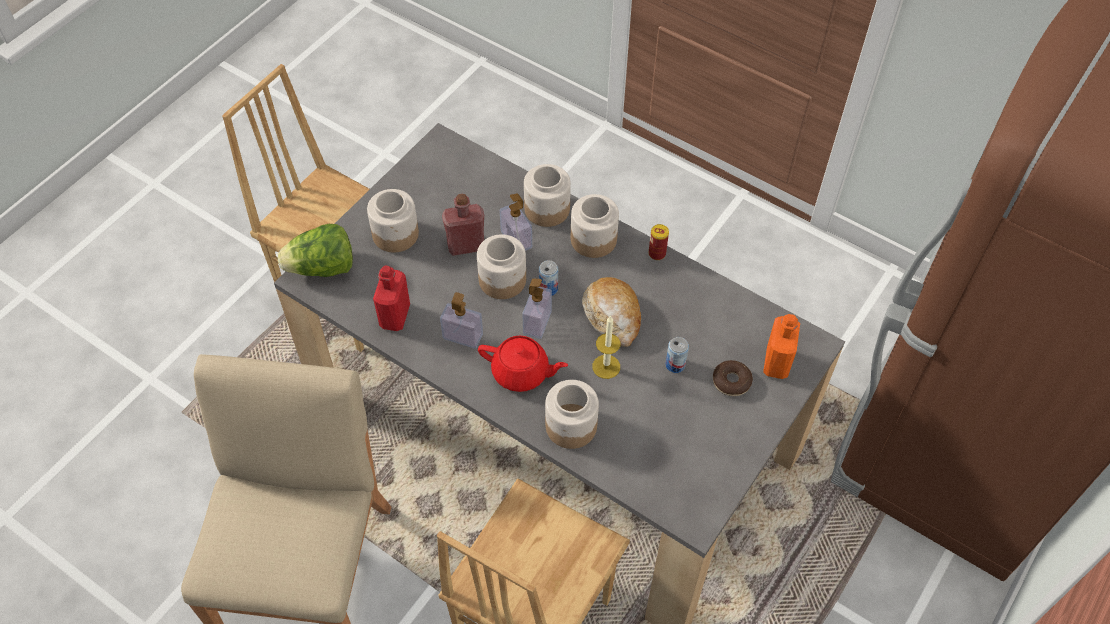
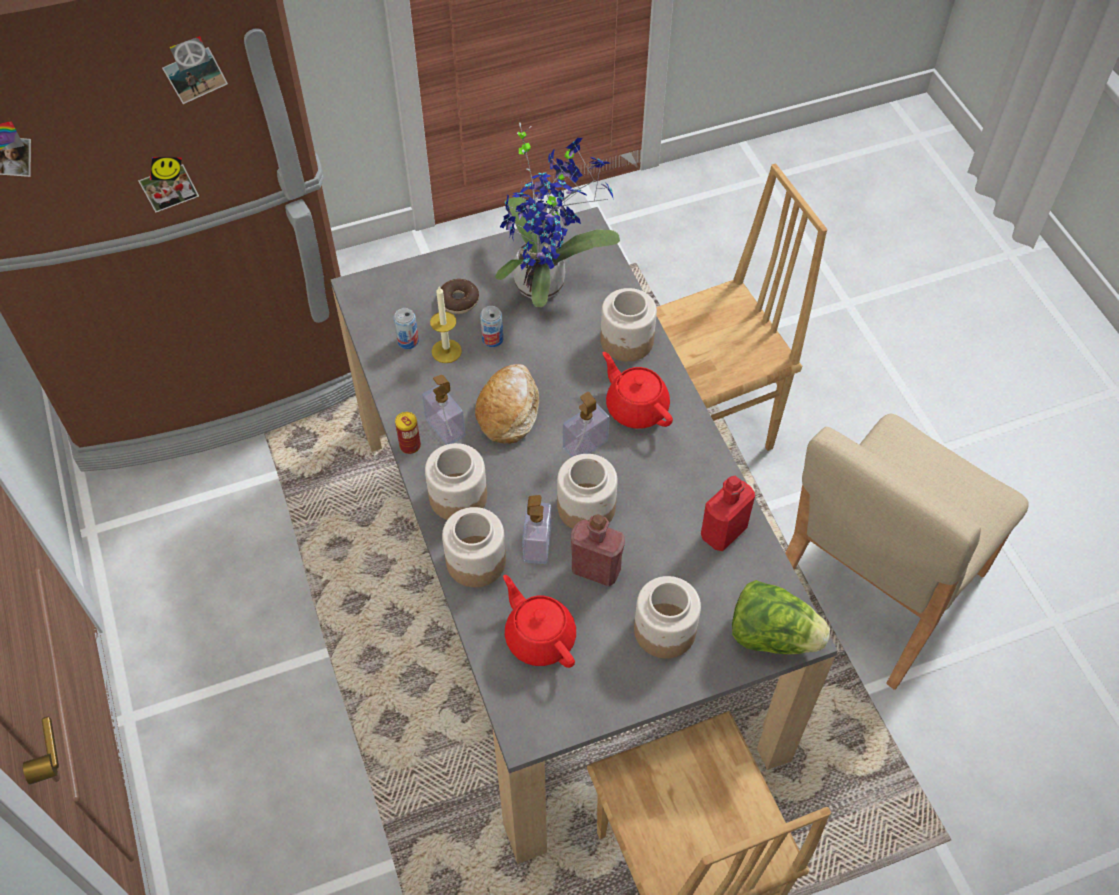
camera: 145 degrees left, 0 degrees up
(463, 336) = (668, 472): soap dispenser -> soap dispenser (445, 428)
(471, 190) = (539, 637): none -> red teapot
(548, 288) = (547, 472): can -> can (408, 341)
(606, 366) = (554, 370): candle -> candle (446, 351)
(680, 442) = (546, 281): none -> potted plant
(776, 363) = (405, 294): orange bottle -> none

